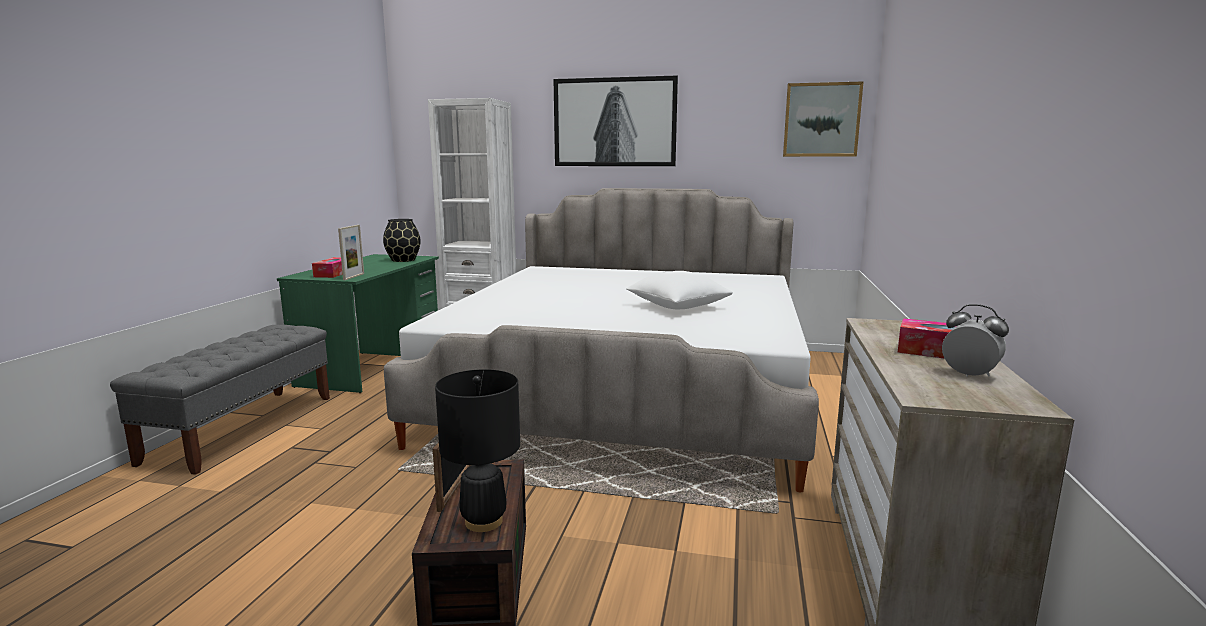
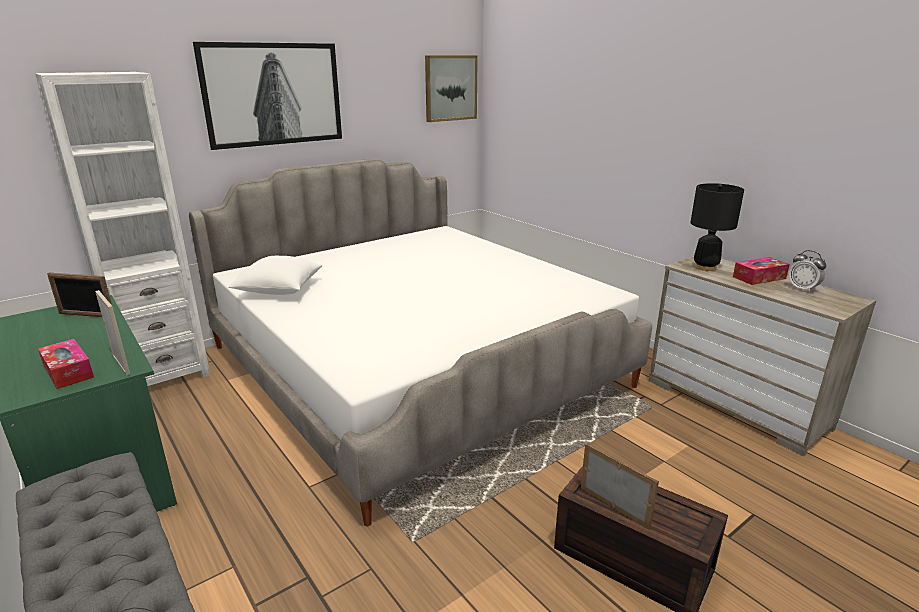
camera: 50 degrees left, 10 degrees up
(403, 260) = (86, 315): black vase -> picture frame
(484, 521) = (681, 512): black table lamp -> black table lamp (705, 267)
(677, 307) = (477, 282): white pillow -> white pillow (278, 290)
(969, 375) = (802, 289): alarm clock -> alarm clock turned 120 degrees counterclockwise

